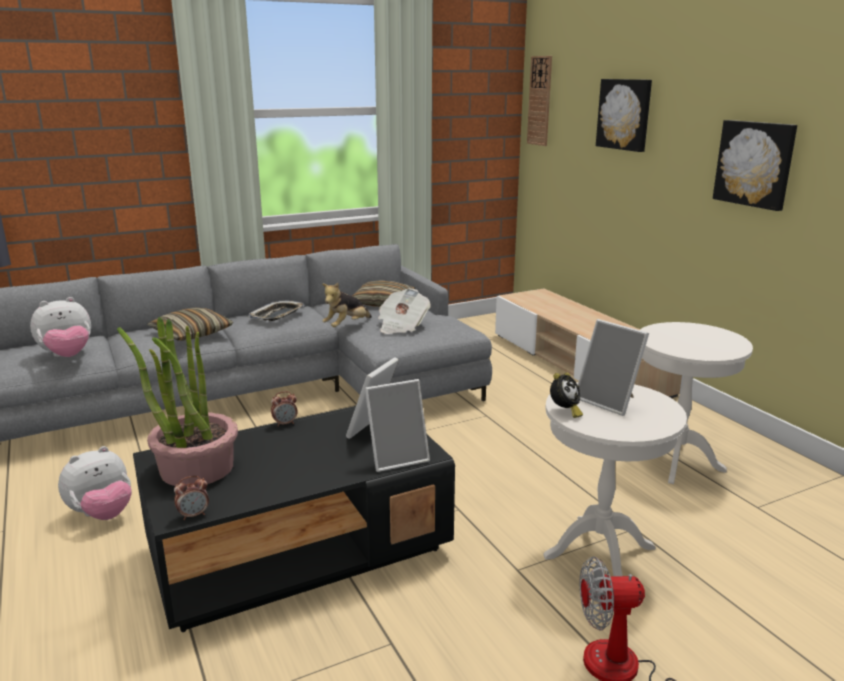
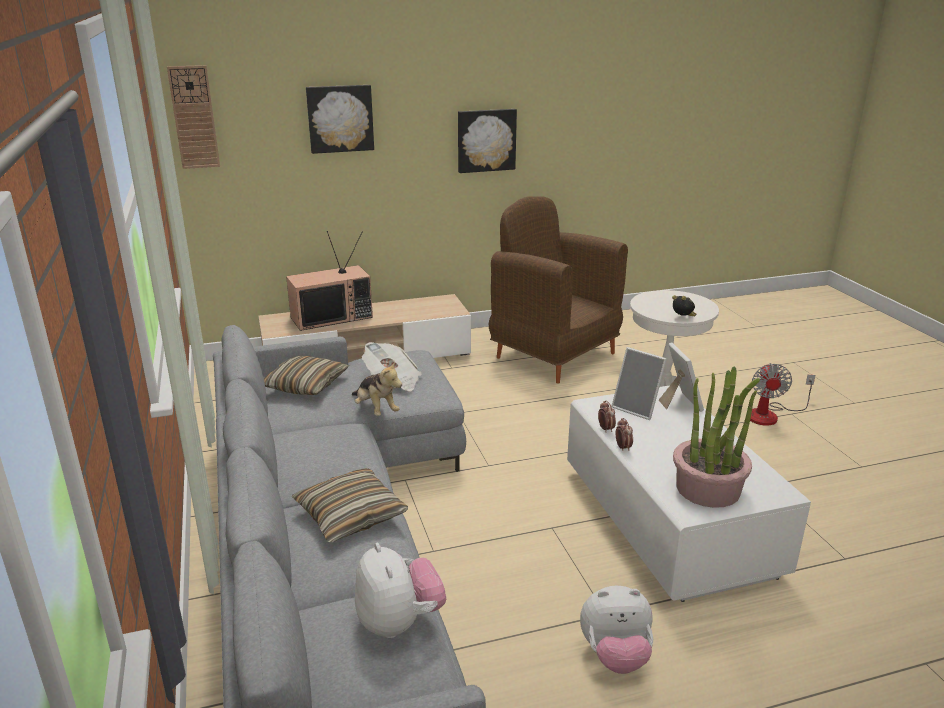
camera: 80 degrees left, 5 degrees up
(102, 514) = (615, 656): plush toy -> plush toy turned 120 degrees clockwise
(194, 515) = (779, 485): alarm clock -> alarm clock (605, 429)
(277, 315) = (316, 450): tray -> none
(299, 549) = (668, 521): black coffee table -> white coffee table
(564, 309) = (332, 317): none -> television
(609, 401) = (666, 305): picture frame -> none
(676, 461) = (553, 355): white side table -> brown armchair

